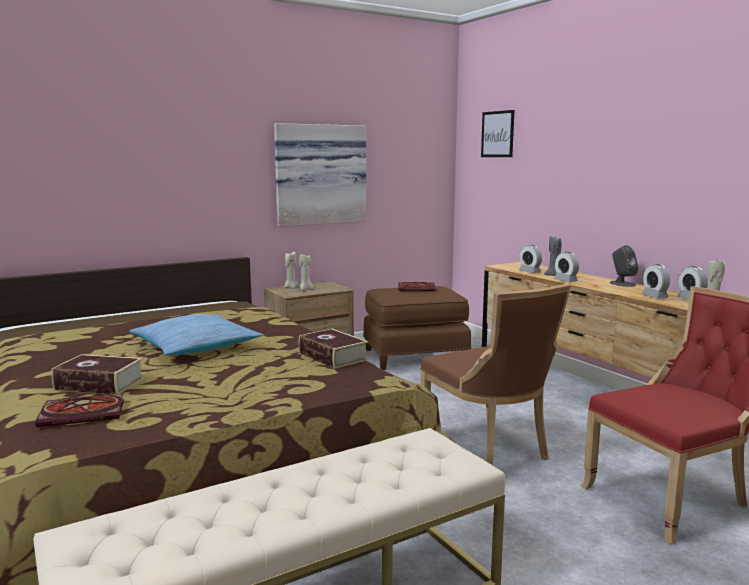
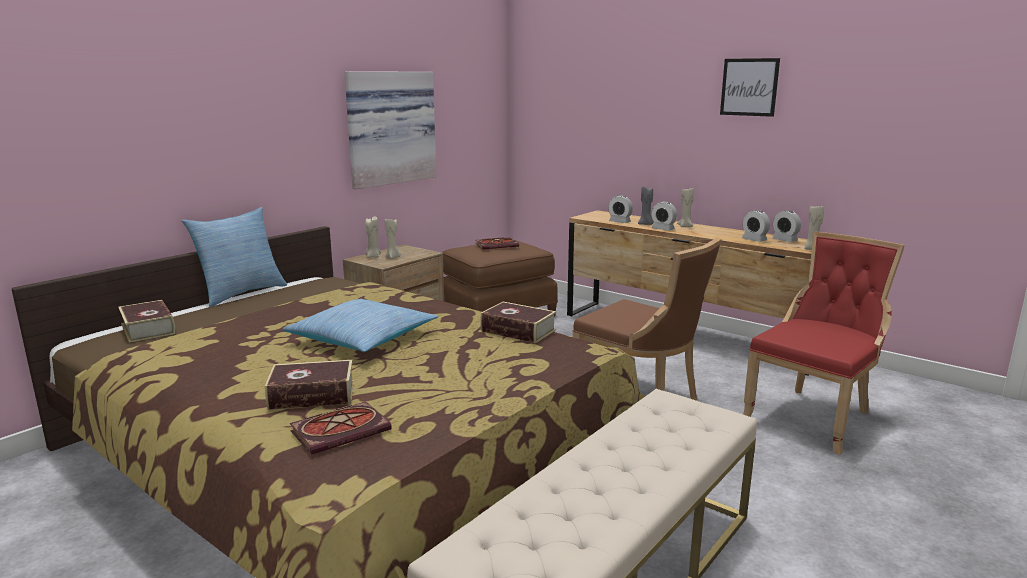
camera: 20 degrees left, 5 degrees up
(61, 324) = (148, 329): none -> book
(159, 306) = (241, 293): none -> pillow
(497, 134) = (562, 80): picture -> picture (749, 87)
(594, 280) = (685, 226): none -> beige candle
(622, 284) = (713, 229): grey speaker -> none

